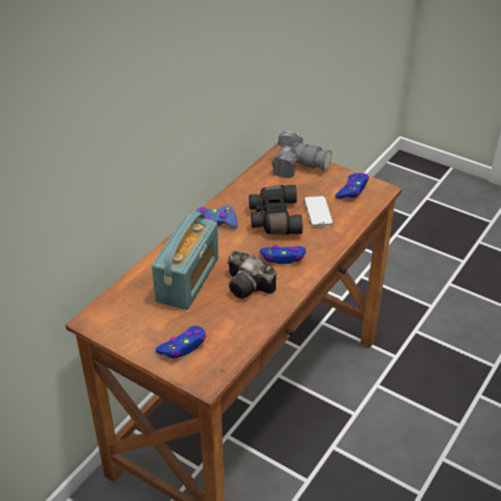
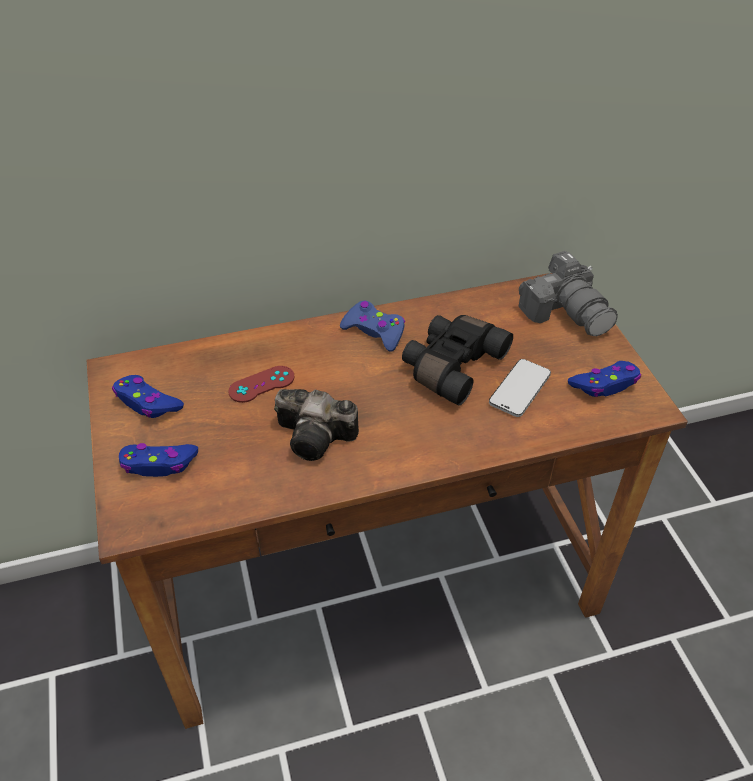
camera: 40 degrees right, 5 degrees up
(188, 280) = (261, 384): radio -> red game controller
(250, 287) = (318, 438): camera -> camera turned 60 degrees counterclockwise
(283, 258) = (402, 425): blue game controller -> blue game controller (147, 403)

